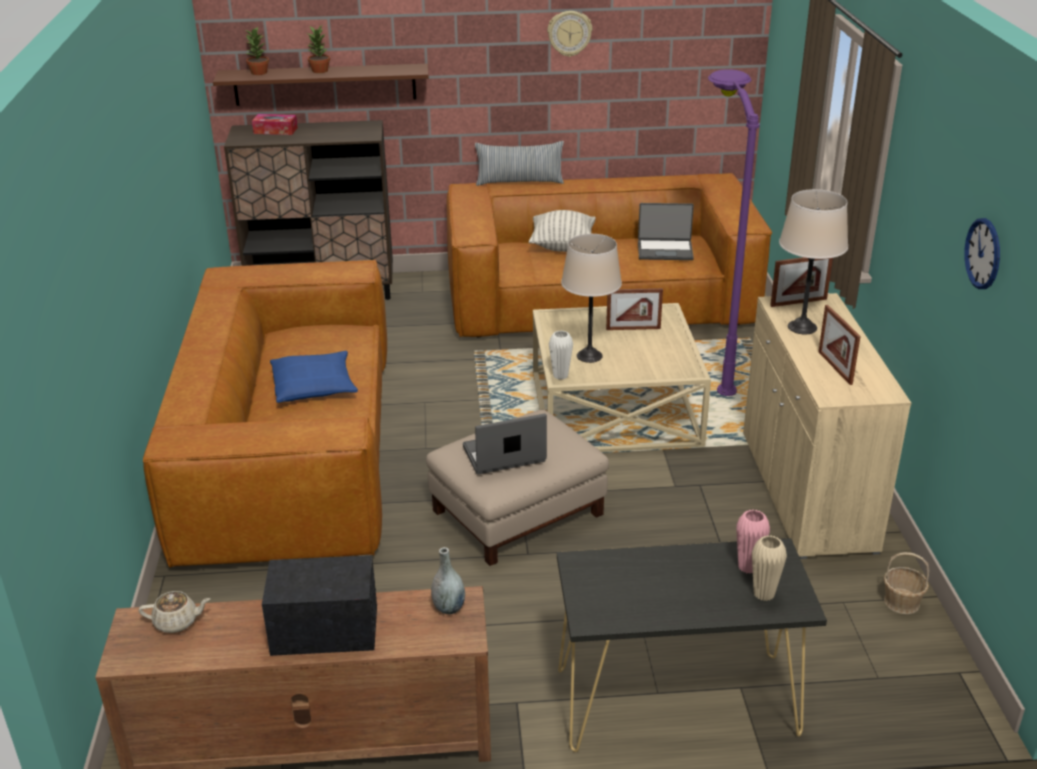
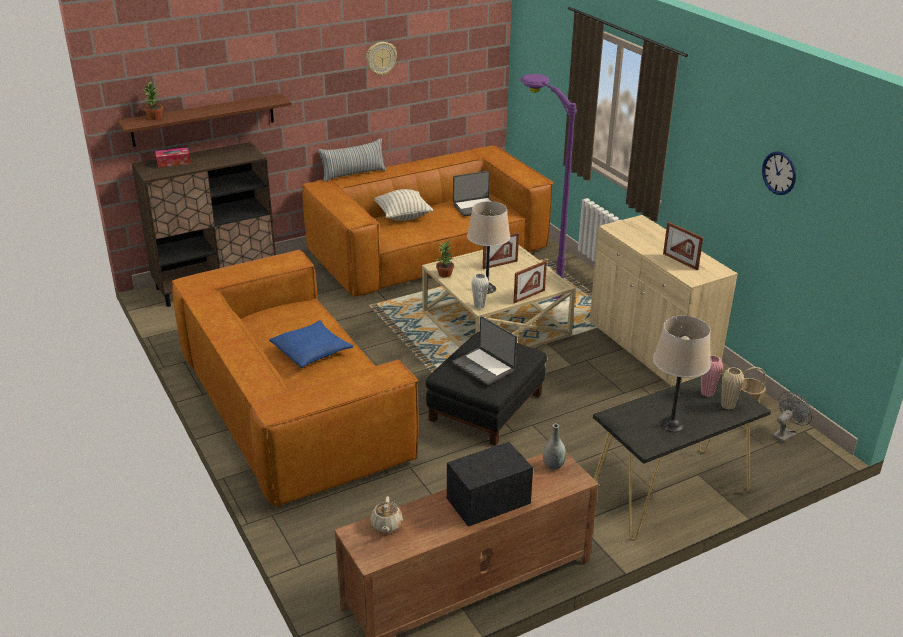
camera: 25 degrees left, 0 degrees up
(177, 622) = (386, 525): beige teapot -> beige teapot turned 120 degrees clockwise
(320, 71) = (203, 110): potted plant -> potted plant (445, 274)
(504, 455) = (484, 367): laptop -> laptop turned 90 degrees counterclockwise
(517, 513) = (486, 407): beige ottoman -> black ottoman
(798, 302) = (625, 225): picture frame -> picture frame (529, 296)
(802, 327) = (640, 240): beige table lamp -> beige table lamp (671, 424)
(925, 669) = (786, 434): none -> grey fan

